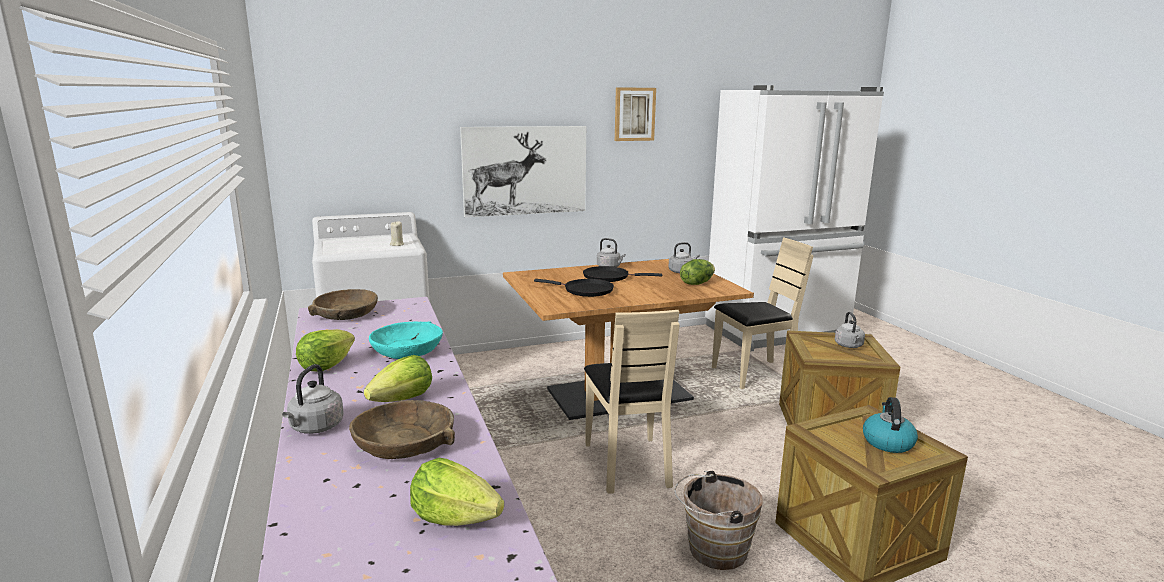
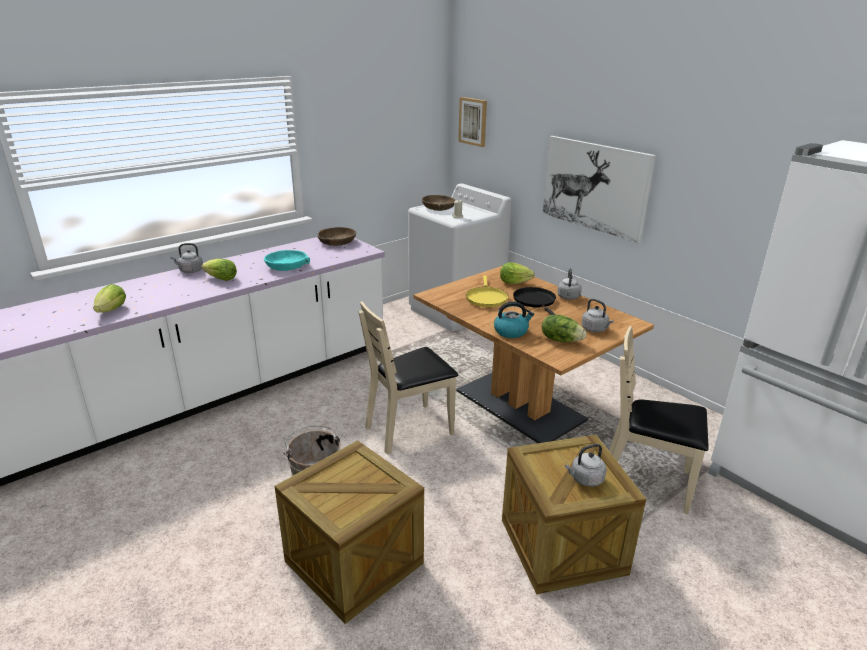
camera: 70 degrees right, 10 degrees up
(326, 366) = (259, 256): lettuce -> lettuce (514, 282)
(405, 443) = (176, 289): brown bowl -> brown bowl (438, 208)
(585, 290) = (486, 298): black frying pan -> yellow frying pan
(634, 114) = (713, 152): picture -> picture (473, 121)
(754, 374) = (646, 483): beige chair -> beige chair turned 150 degrees clockwise
(887, 442) = (350, 495): kettle -> kettle (511, 331)

